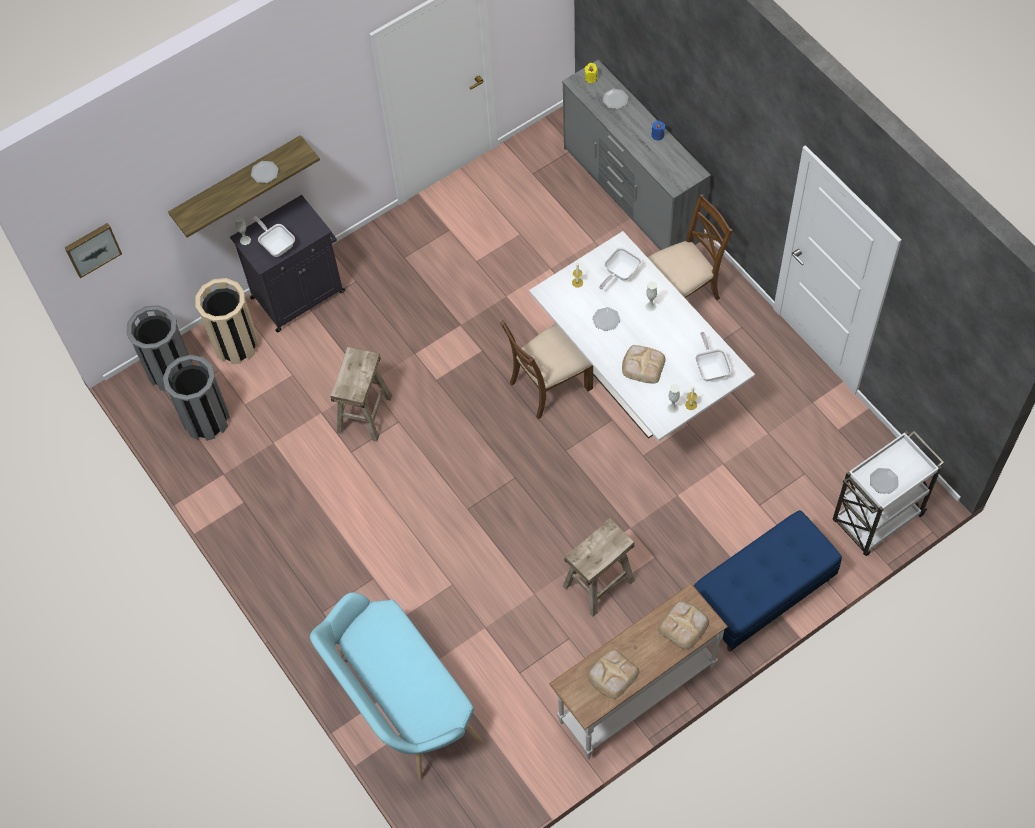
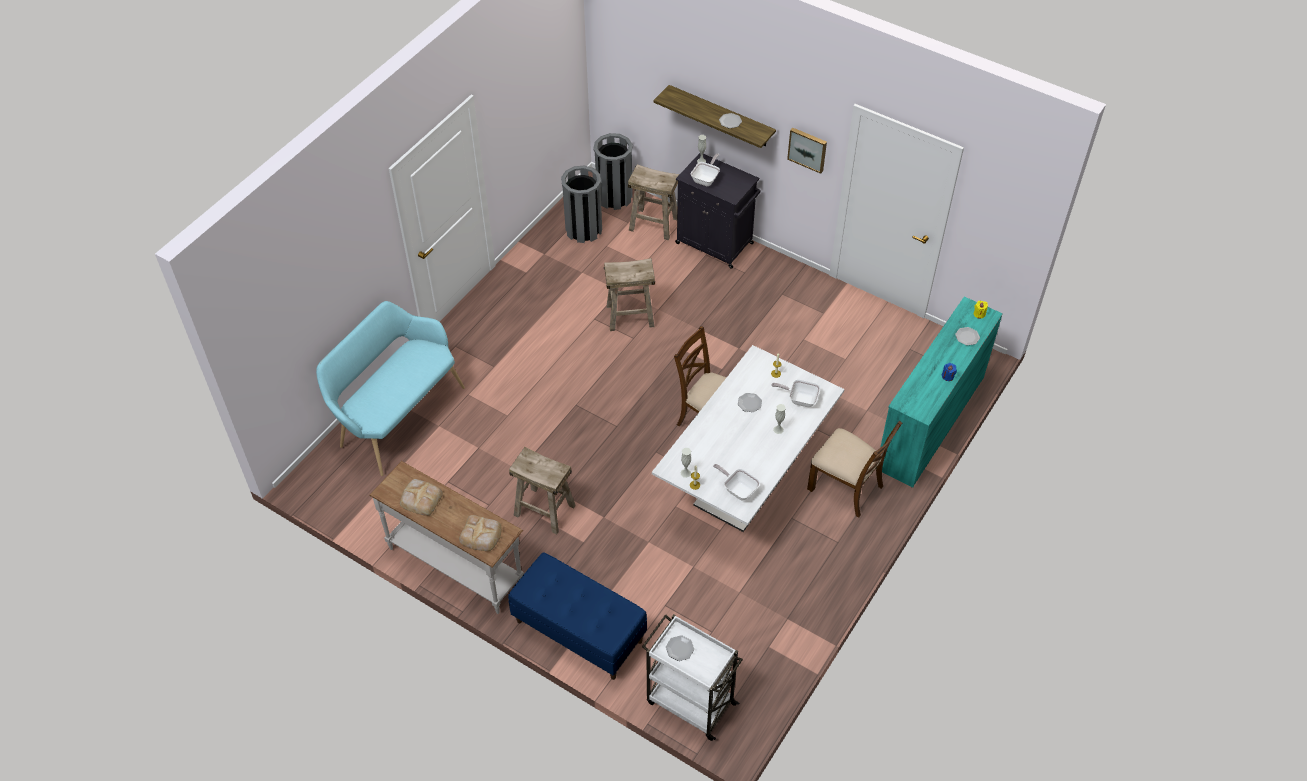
camera: 65 degrees right, 10 degrees down
(92, 248) = (614, 56): picture -> picture (808, 149)
(236, 344) = (654, 224): beige trash can -> beige stool
(632, 194) = (929, 422): grey dresser -> turquoise dresser
(642, 365) = (717, 440): bread -> none
(711, 368) = (738, 489): frying pan -> frying pan turned 105 degrees counterclockwise

